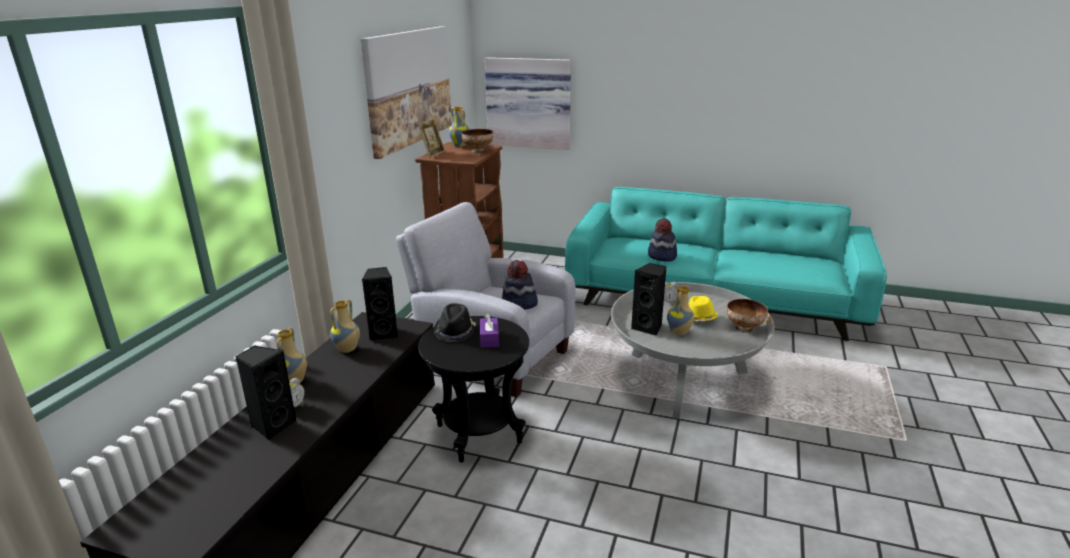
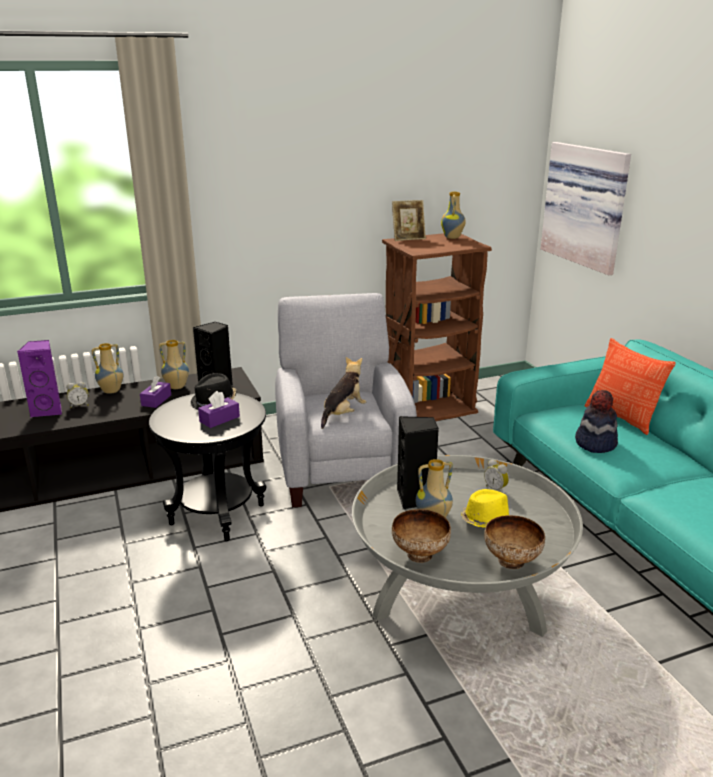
camera: 50 degrees right, 0 degrees up
(272, 426) = (48, 410): black speaker -> purple speaker
(356, 366) = (156, 400): none -> purple tissue box
(409, 87) = (395, 161): picture -> none
(478, 151) = (451, 246): bowl -> bowl (420, 554)
(519, 303) = (343, 414): hat -> plush toy
(642, 239) = (622, 418): none -> orange pillow

